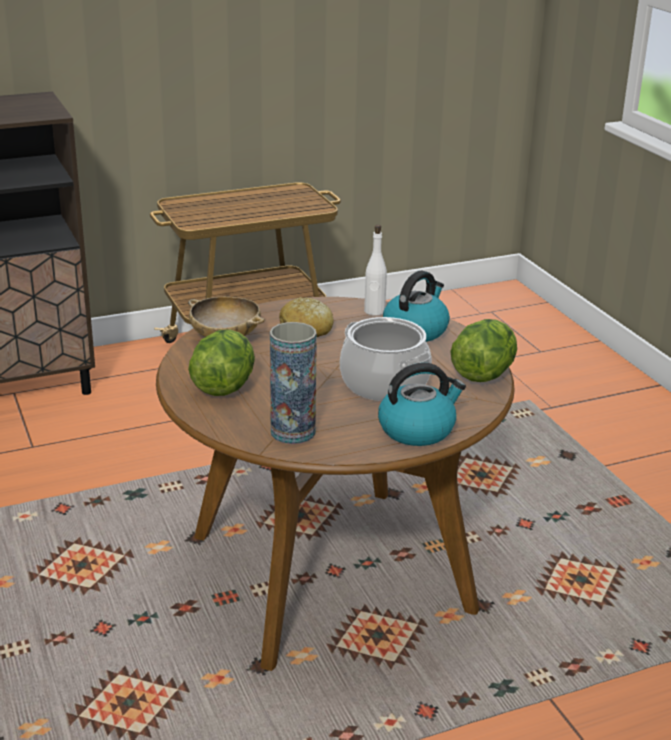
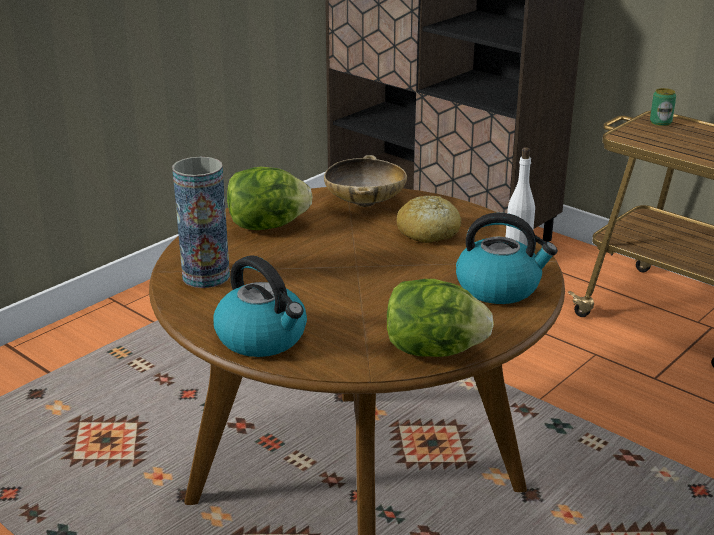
camera: 65 degrees right, 0 degrees up
(183, 205) = (660, 122): none -> can
(384, 384) = (348, 298): cooking pot -> none

